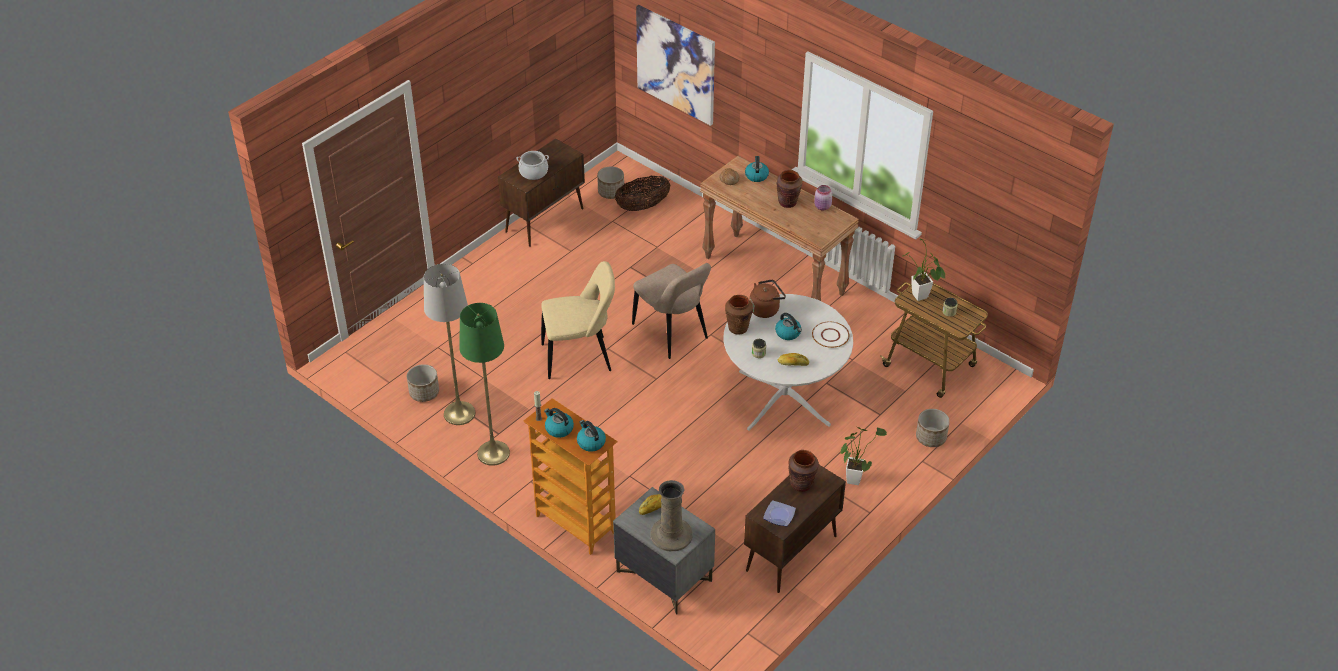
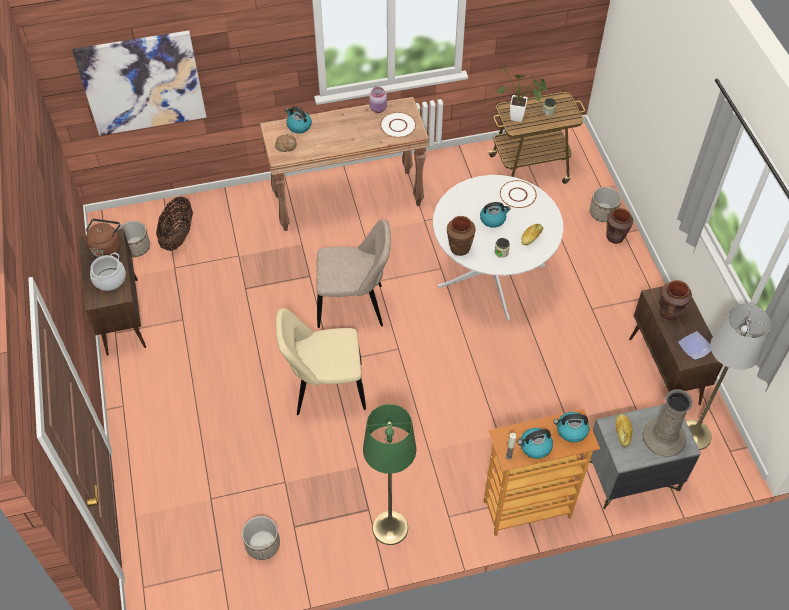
camera: 55 degrees left, 10 degrees up
(459, 413) = (315, 528): grey floor lamp -> grey floor lamp (693, 435)
(580, 357) = (325, 389): beige chair -> beige chair turned 120 degrees counterclockwise
(766, 309) = (452, 217): brown kettle -> brown kettle (106, 247)
(787, 202) = (352, 126): brown vase -> brown vase (615, 237)
(816, 226) = (398, 126): none -> white plate
(854, 477) = (610, 283): potted plant -> none

